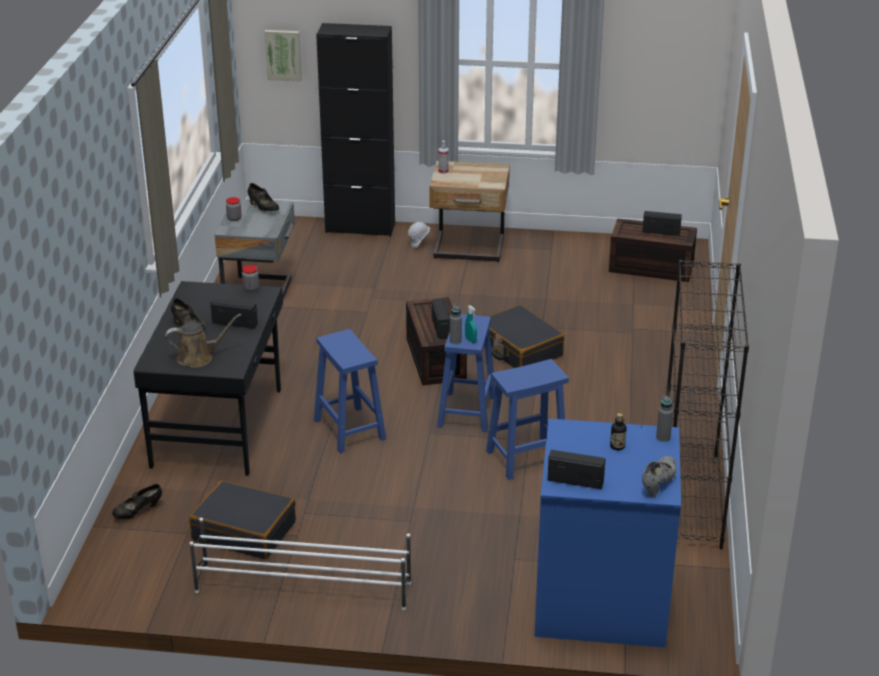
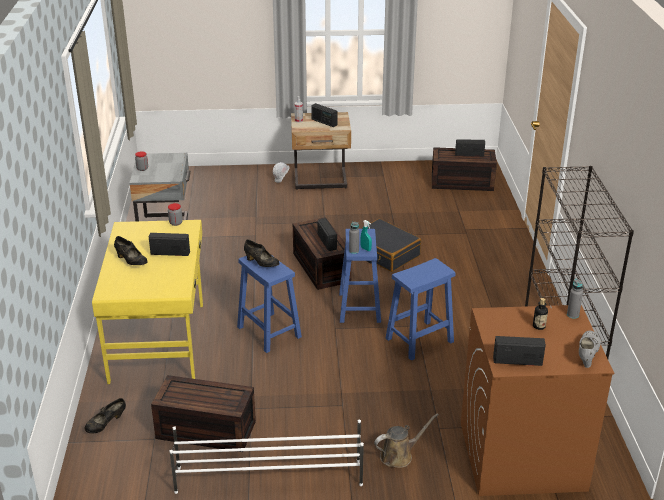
camera: 10 degrees left, 0 degrees up
(198, 357) = (147, 285): brown watering can -> brown watering can (399, 455)
(219, 426) = (159, 341): black desk -> yellow desk
(244, 531) = (204, 430): black suitcase -> brown storage box
(263, 208) = (164, 159): black shoe -> black shoe (261, 263)
(283, 54) = (163, 37): picture -> none
(360, 227) = (231, 171): black cabinet -> none
(474, 176) = (324, 122): none -> radio
(600, 601) = (521, 456): blue washing machine -> brown washing machine

